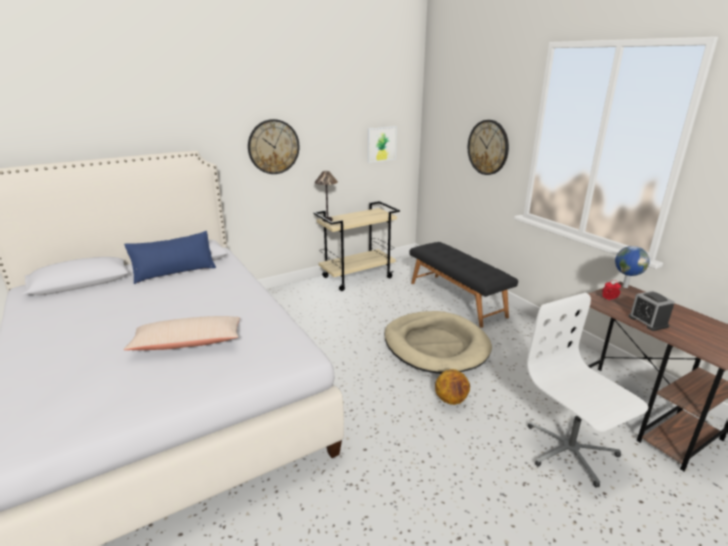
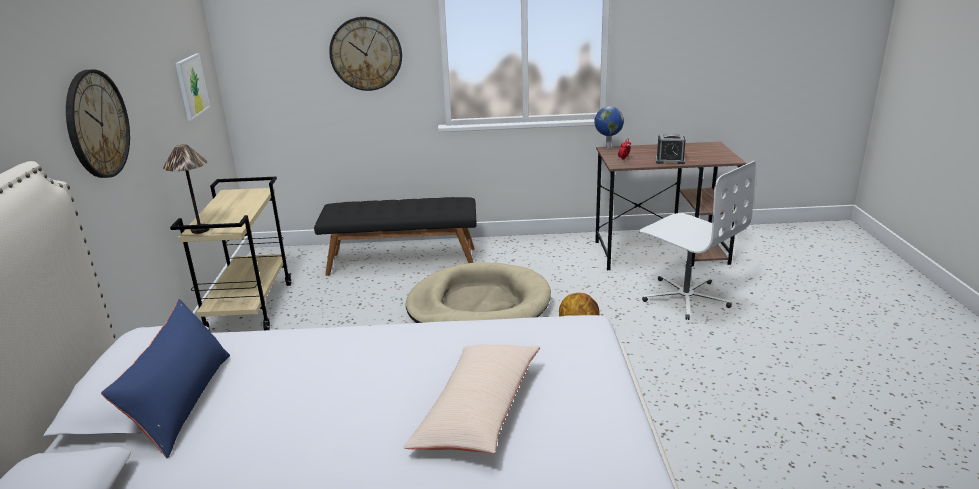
camera: 60 degrees left, 0 degrees up
(570, 450) = (685, 297): white office chair -> white office chair turned 135 degrees counterclockwise

